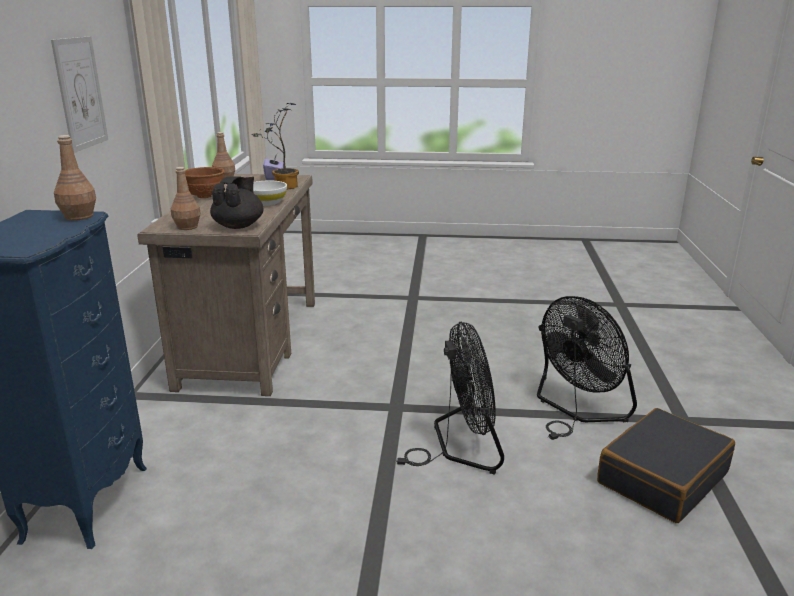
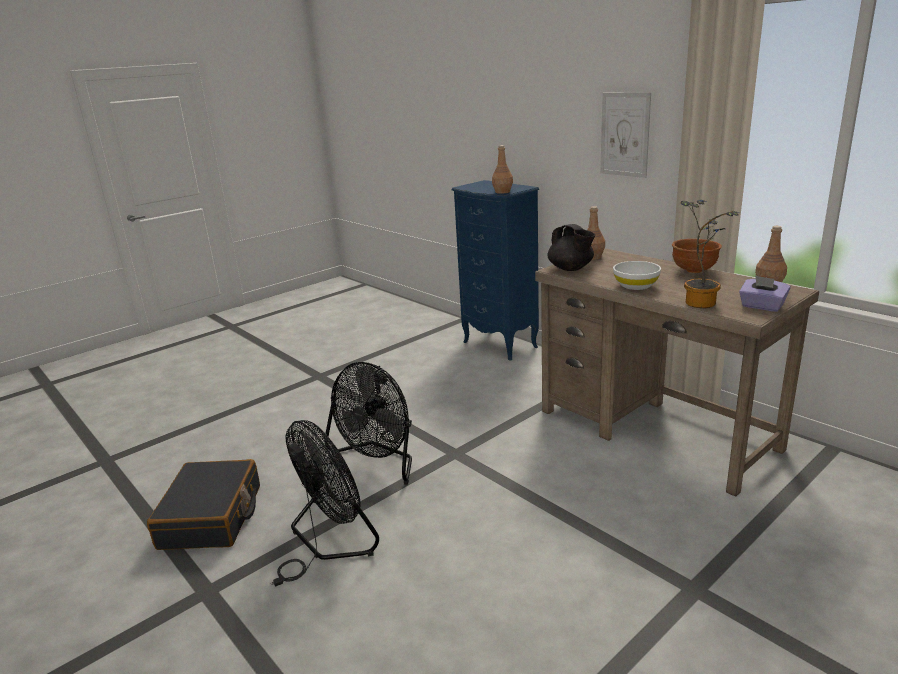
camera: 135 degrees right, 0 degrees up
(572, 407) = (323, 538): black fan -> black fan turned 135 degrees counterclockwise

